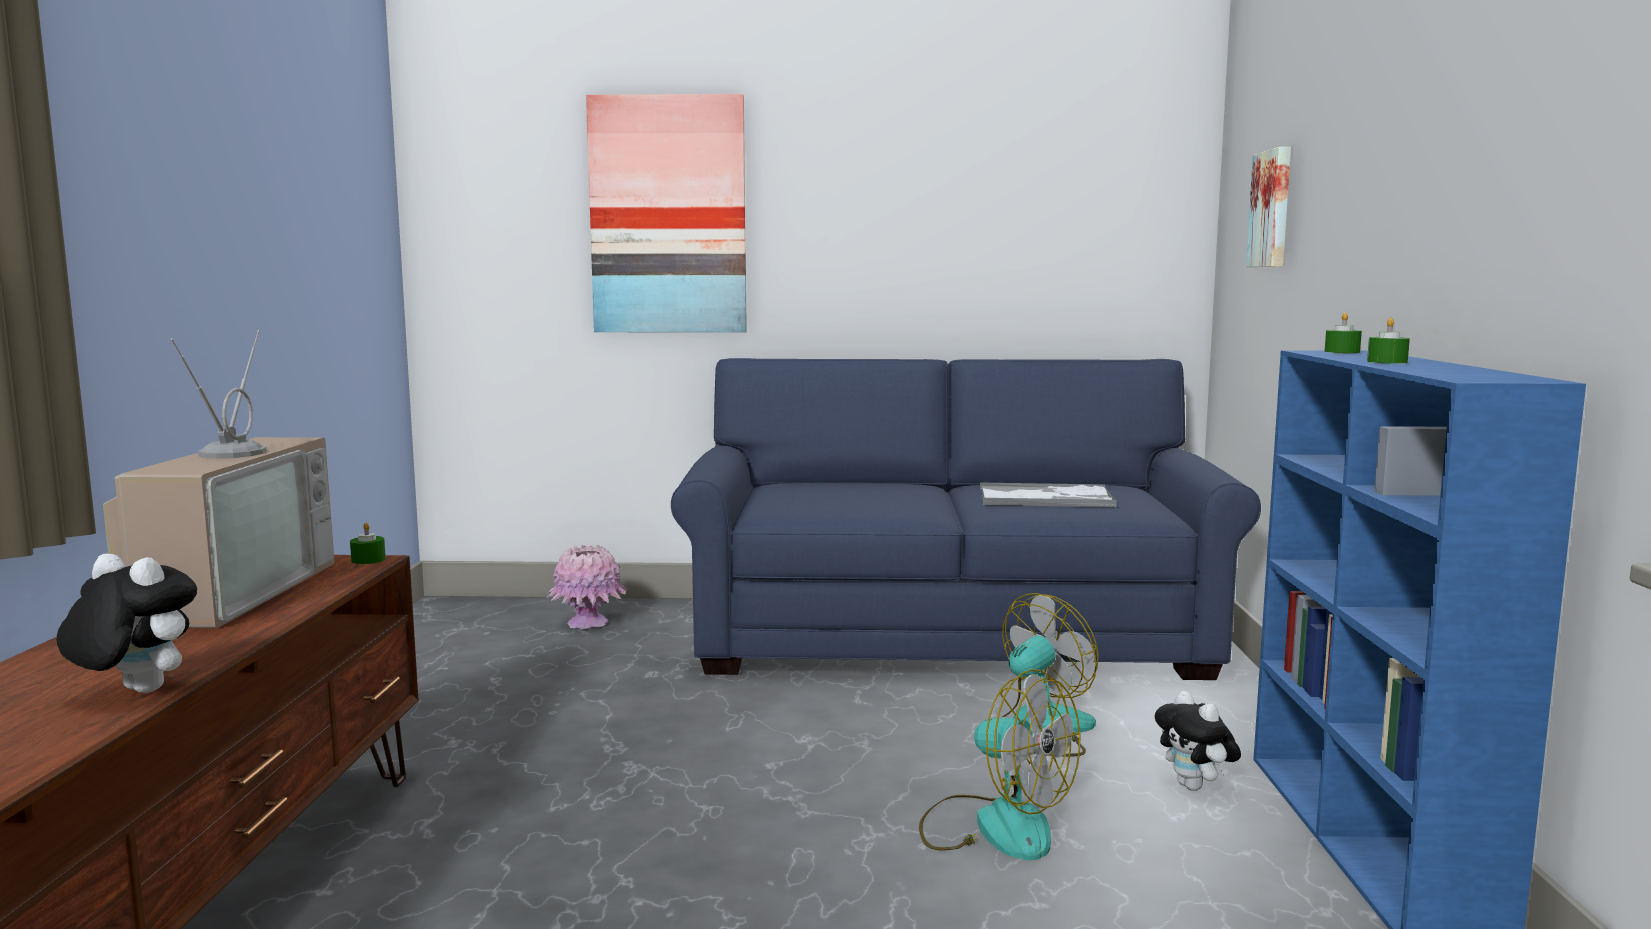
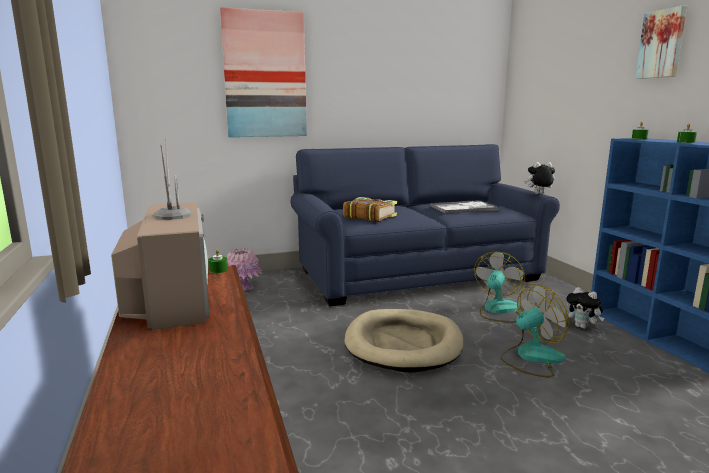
camera: 20 degrees left, 5 degrees up
(134, 692) = (233, 373): plush toy -> plush toy (539, 194)
(764, 759) = (403, 344): none -> beige dog bed
(816, 500) = (369, 216): none -> book
(995, 825) = (531, 357): fan -> fan turned 45 degrees counterclockwise
(1273, 209) = (554, 77): picture -> picture (662, 44)

